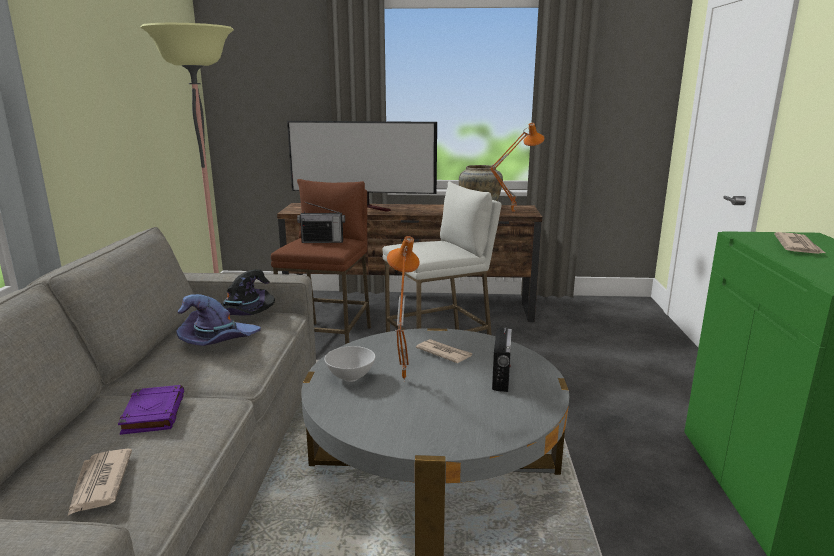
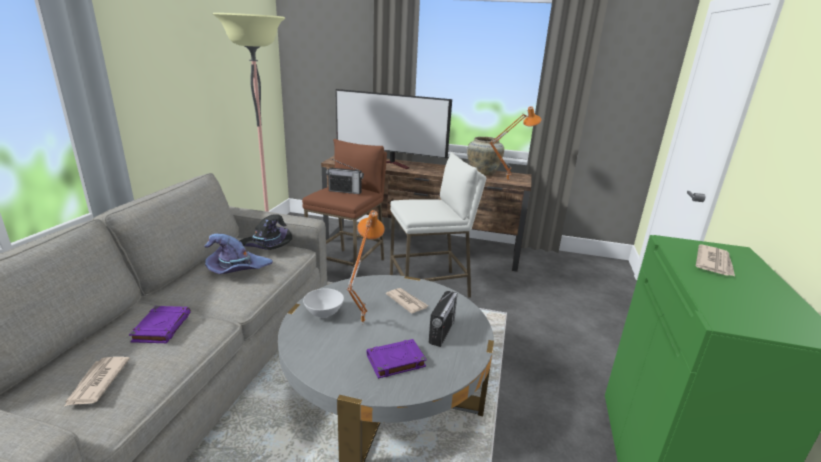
camera: 10 degrees right, 5 degrees up
(463, 413) = (395, 361): none -> purple book

